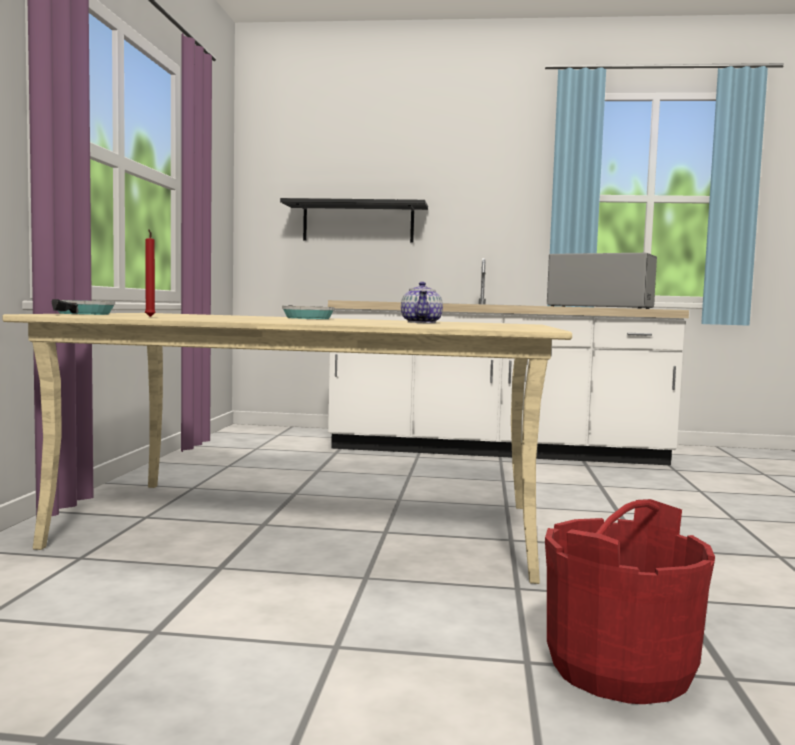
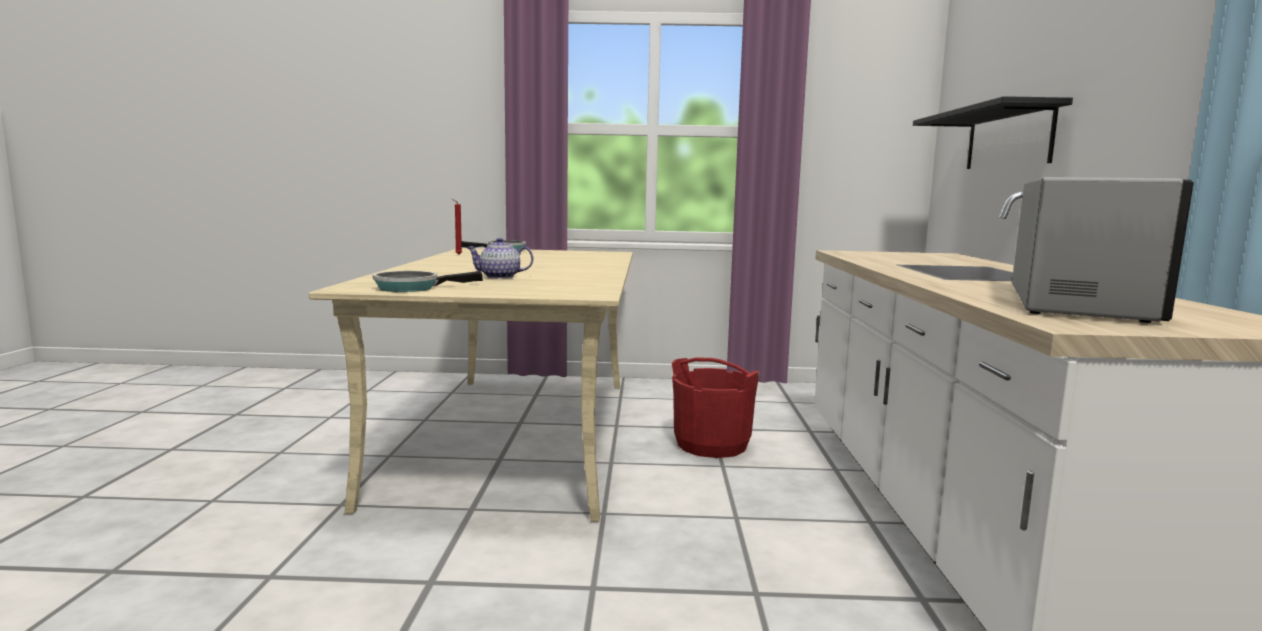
camera: 85 degrees right, 5 degrees up
(306, 318) = (561, 265): frying pan -> frying pan (412, 288)
(619, 668) = (171, 529): red bucket -> red bucket (712, 444)

